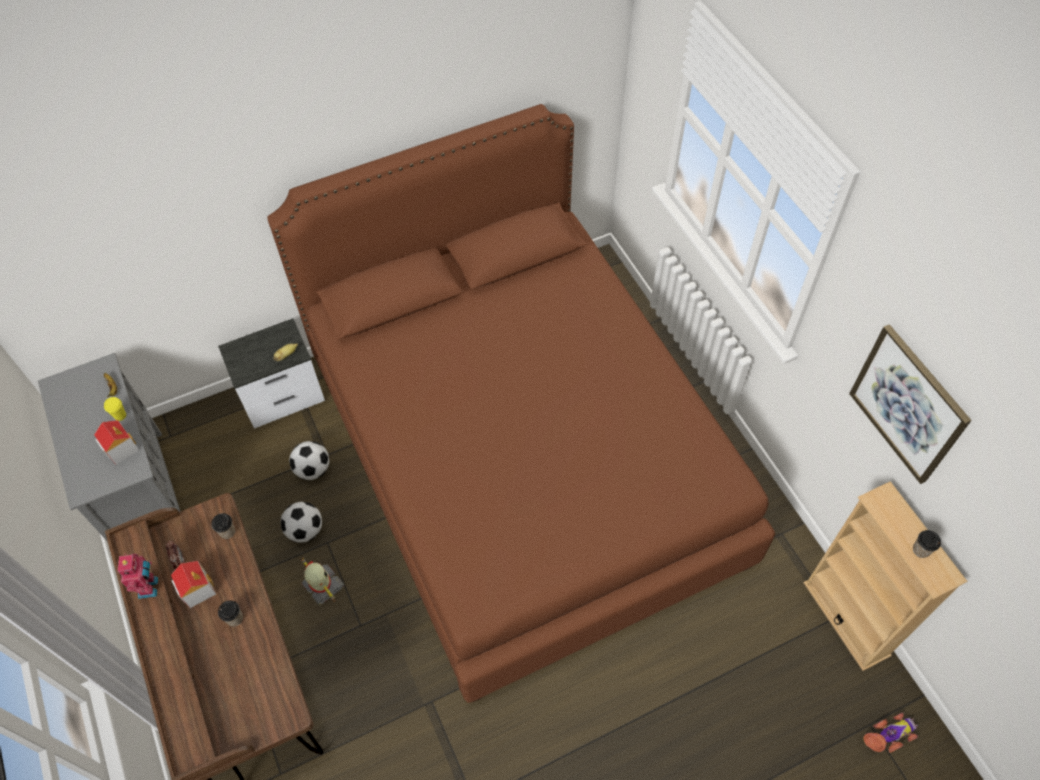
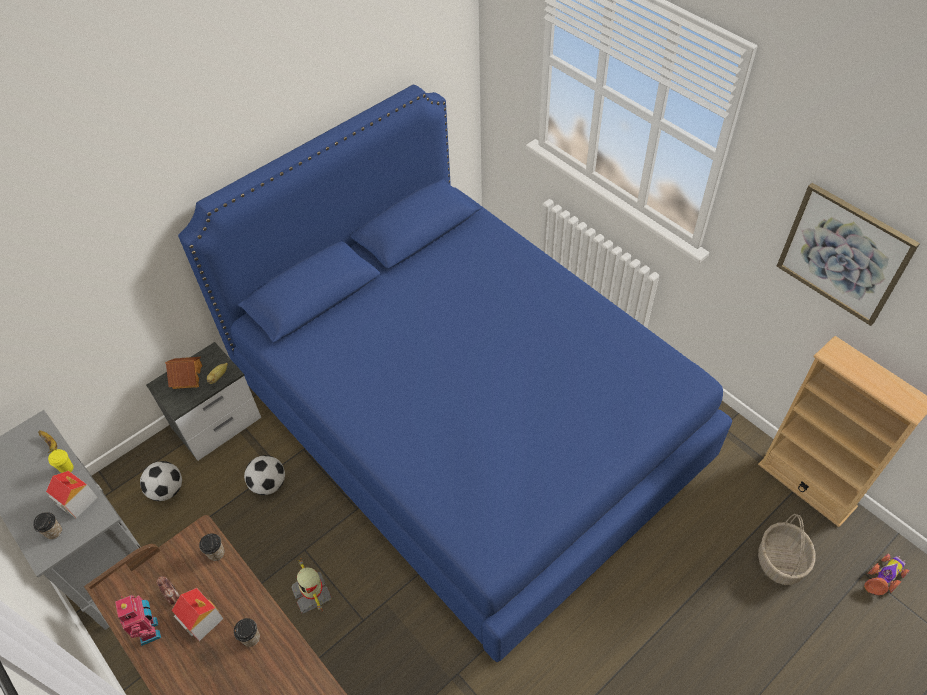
camera: 15 degrees left, 5 degrees down
(257, 347) = (187, 376): none -> toy house
(305, 530) = (279, 544): football -> football (167, 490)
(322, 586) = (313, 593): toy robot -> toy robot turned 150 degrees counterclockwise
(520, 458) = (466, 422): brown bed -> blue bed
(787, 688) = (781, 562): none -> basket
(921, 550) = (887, 386): cup -> cup (54, 532)

